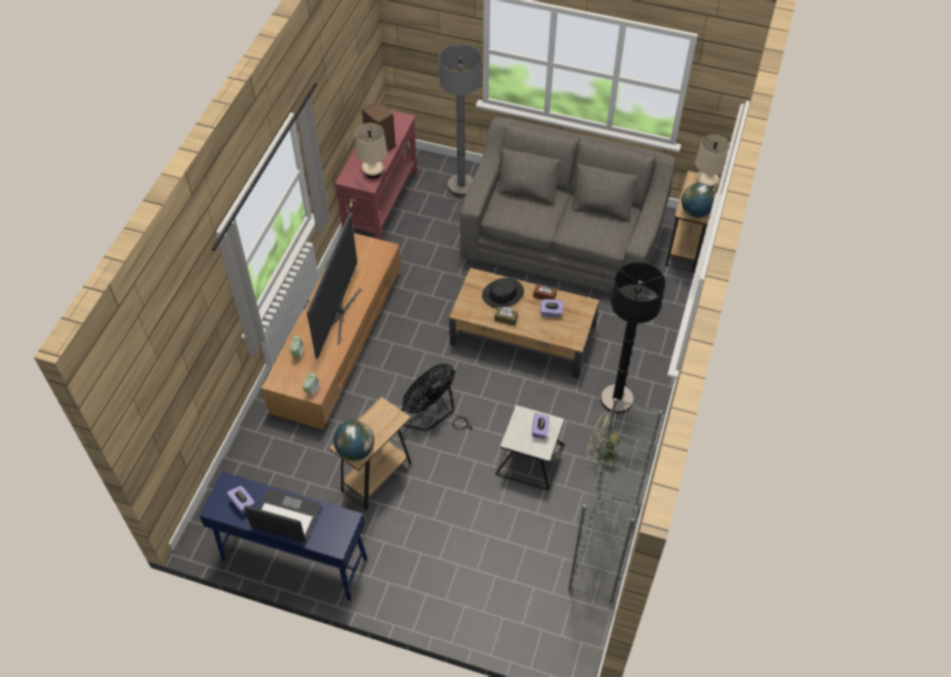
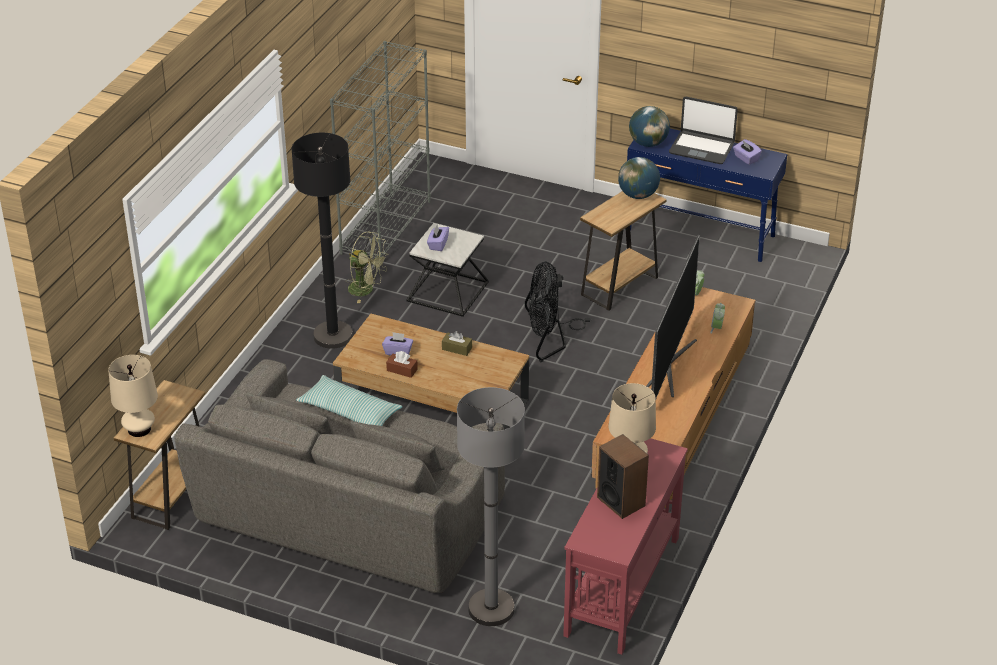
camera: 175 degrees left, 15 degrees down
(436, 414) = (550, 334): black fan -> black fan turned 120 degrees clockwise
(502, 294) = (456, 375): black hat -> none
(571, 230) = (349, 412): none -> pillow
(696, 212) = (172, 394): globe -> globe (648, 143)

